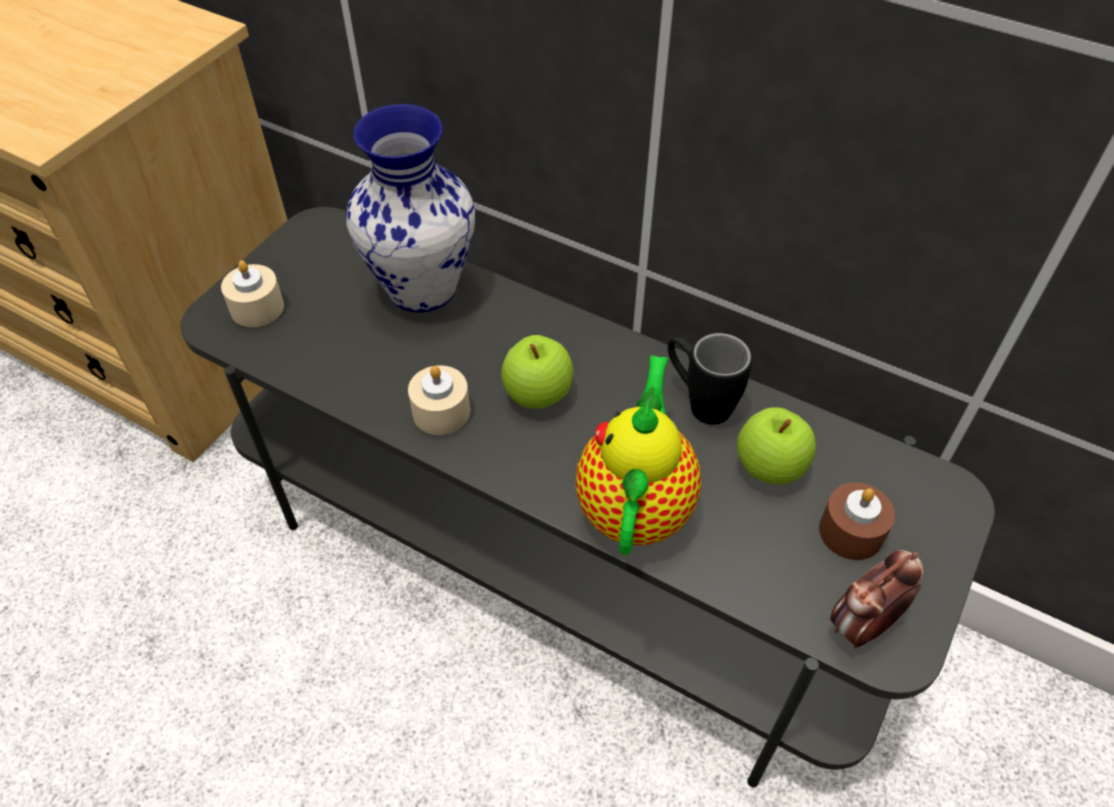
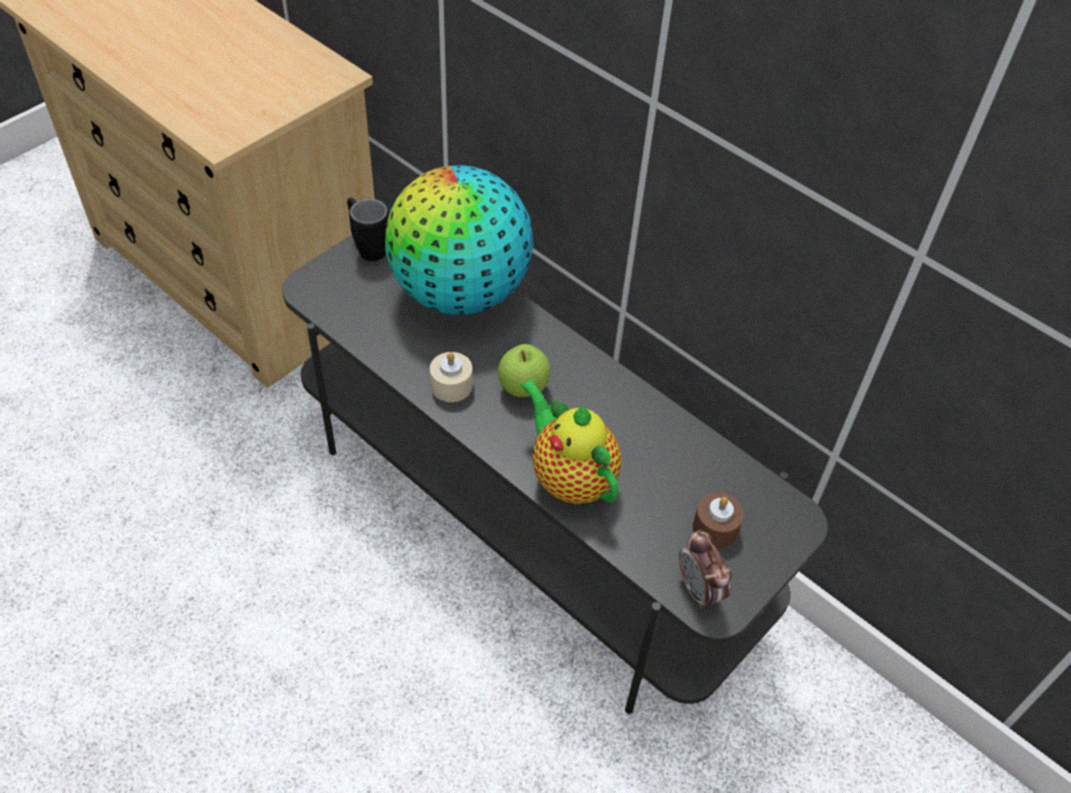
camera: 10 degrees right, 0 degrees up
(257, 308) = (339, 284): beige candle -> none
(421, 289) = (459, 293): vase -> globe
(636, 504) = (569, 477): teapot -> teapot turned 60 degrees counterclockwise
(699, 402) = (638, 416): black mug -> black mug (367, 246)
(769, 467) = (673, 472): apple -> none
(862, 626) = (699, 590): alarm clock -> alarm clock turned 90 degrees counterclockwise

